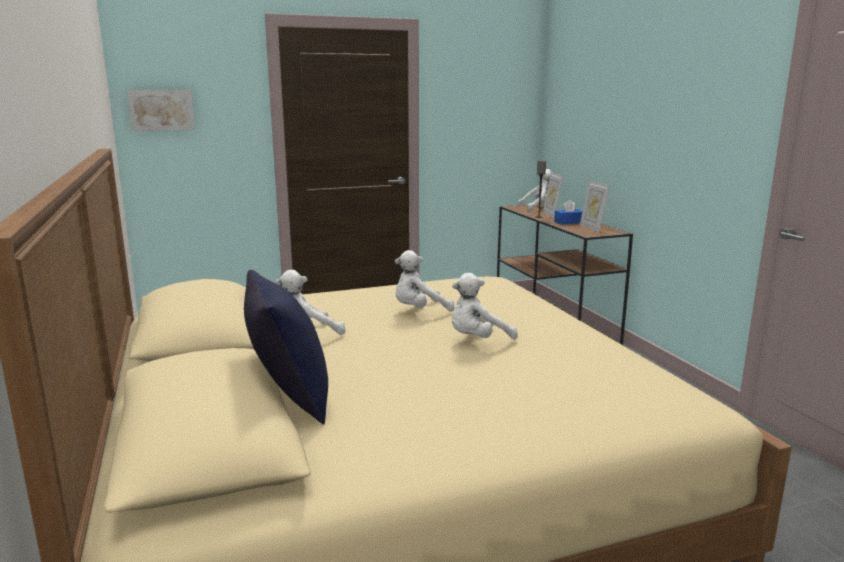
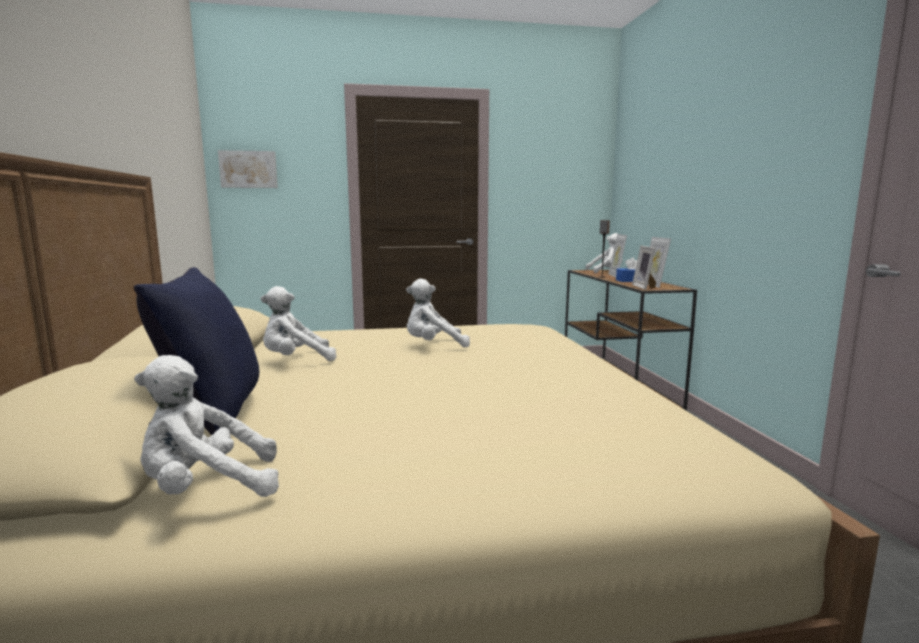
camera: 10 degrees right, 5 degrees down
(478, 340) = (477, 374): white plush toy -> white plush toy (207, 489)
(586, 232) = (645, 287): none -> picture frame

